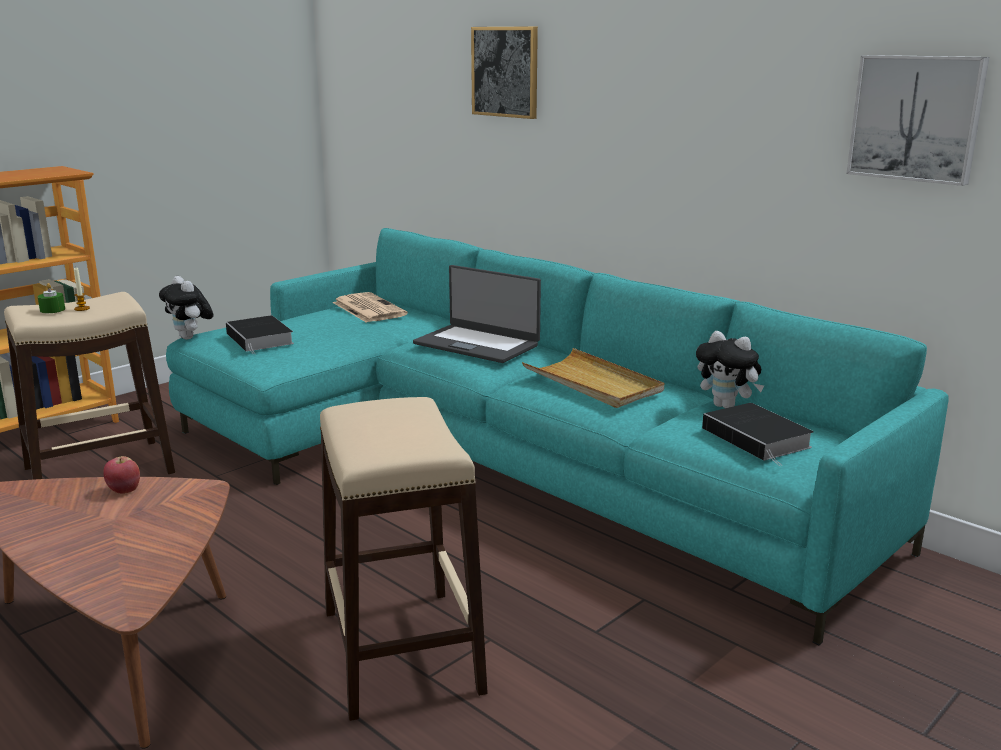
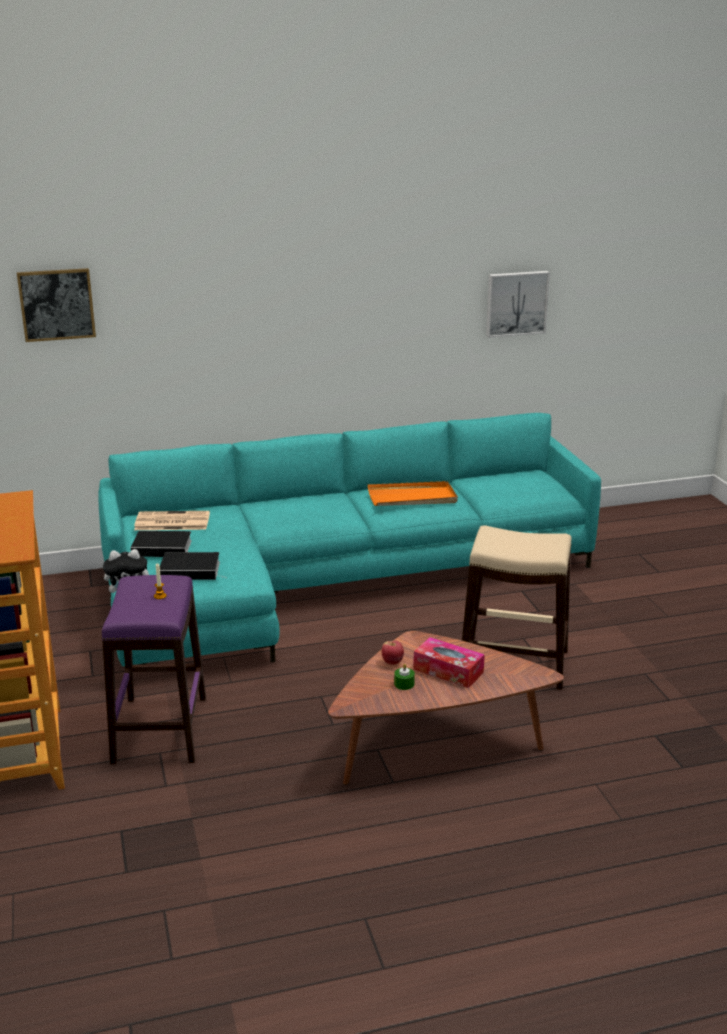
camera: 60 degrees left, 5 degrees up
(52, 310) = (152, 606): green candle -> green candle (404, 684)
(98, 470) = (159, 729): beige stool -> purple stool
(113, 531) = (448, 671): none -> tissue box
(477, 344) = (305, 508): laptop -> none
(505, 72) = (218, 308): picture -> picture (57, 304)
(593, 383) = (412, 498): beige tray -> orange tray
(727, 406) = (474, 480): plush toy -> none
(759, 438) = (525, 487): book -> book (164, 548)

